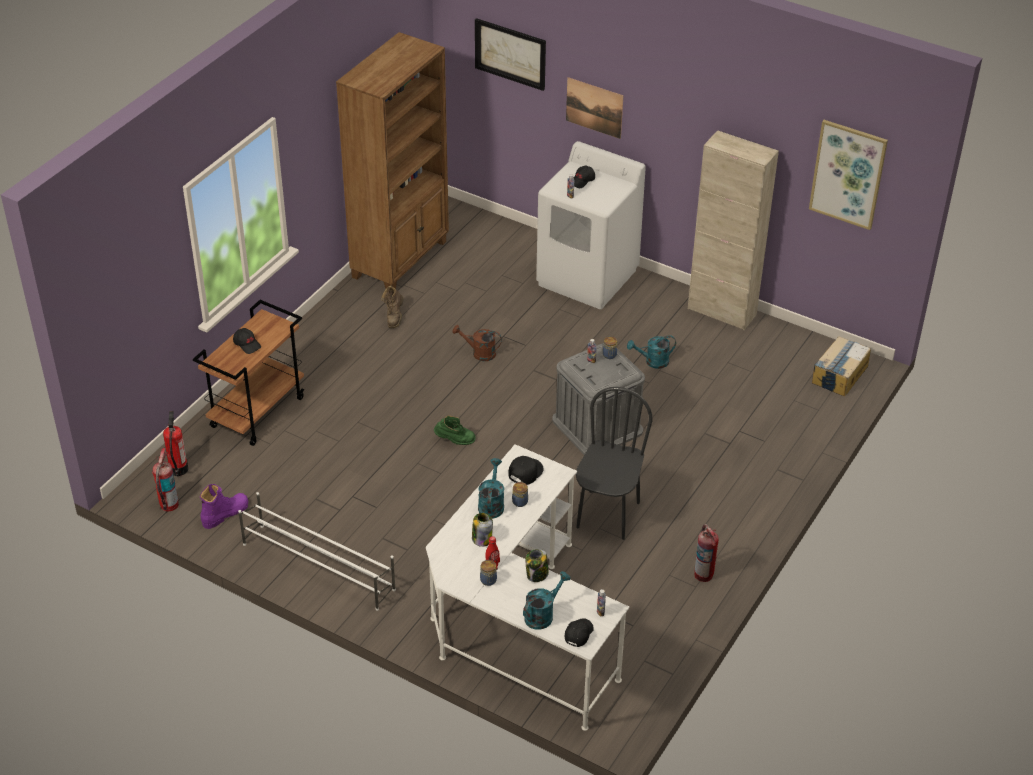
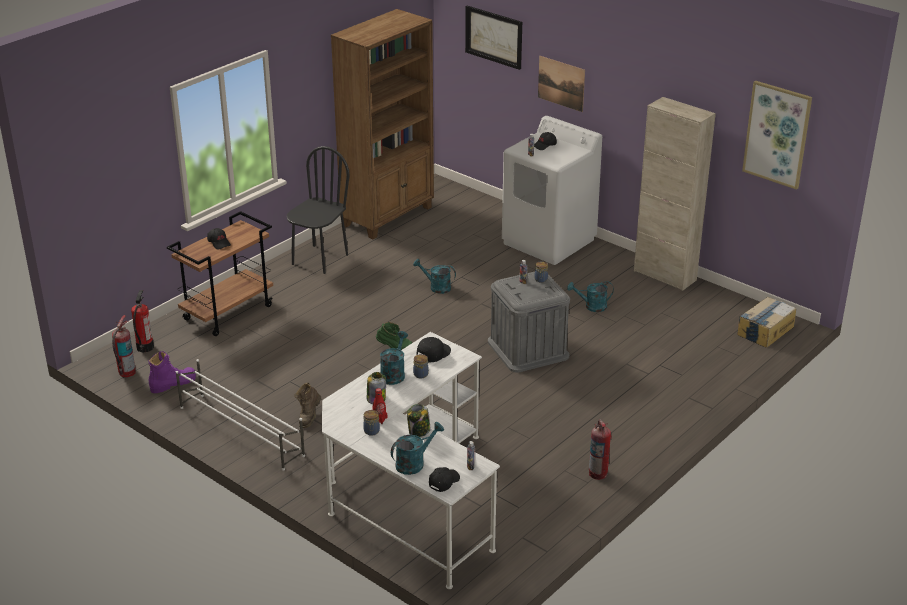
camera: 10 degrees right, 10 degrees down
(394, 317) = (369, 256): brown boot -> brown boot (309, 417)
(479, 353) = (436, 287): brown watering can -> turquoise watering can
(607, 515) = (518, 417): black chair -> black chair (319, 259)

